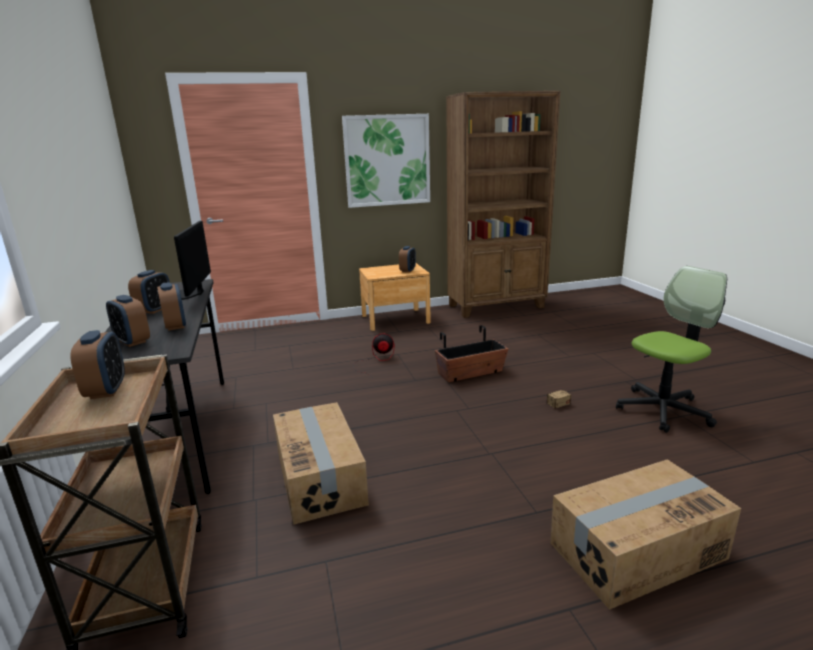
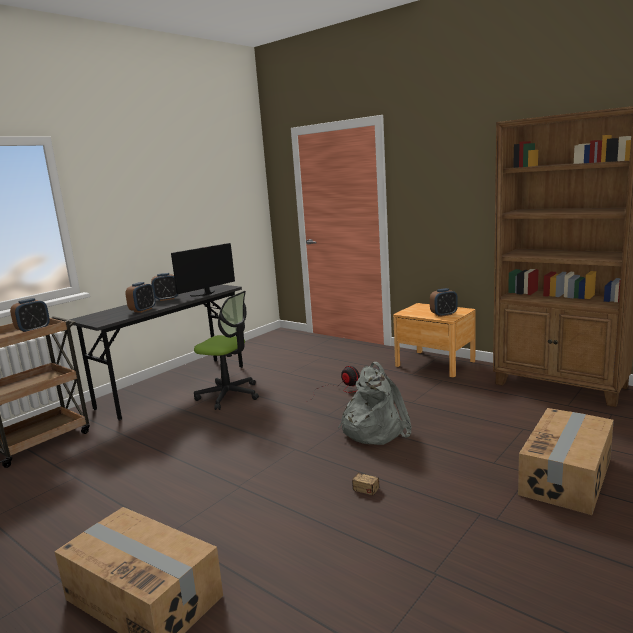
camera: 55 degrees right, 5 degrees down
(132, 341) = (112, 313): alarm clock -> none
(320, 477) = (157, 440): cardboard box -> cardboard box (567, 476)
(387, 160) = (451, 196): picture -> none
(470, 372) = (373, 430): planter -> grey backpack
(663, 410) = (434, 557): office chair -> office chair (229, 395)

